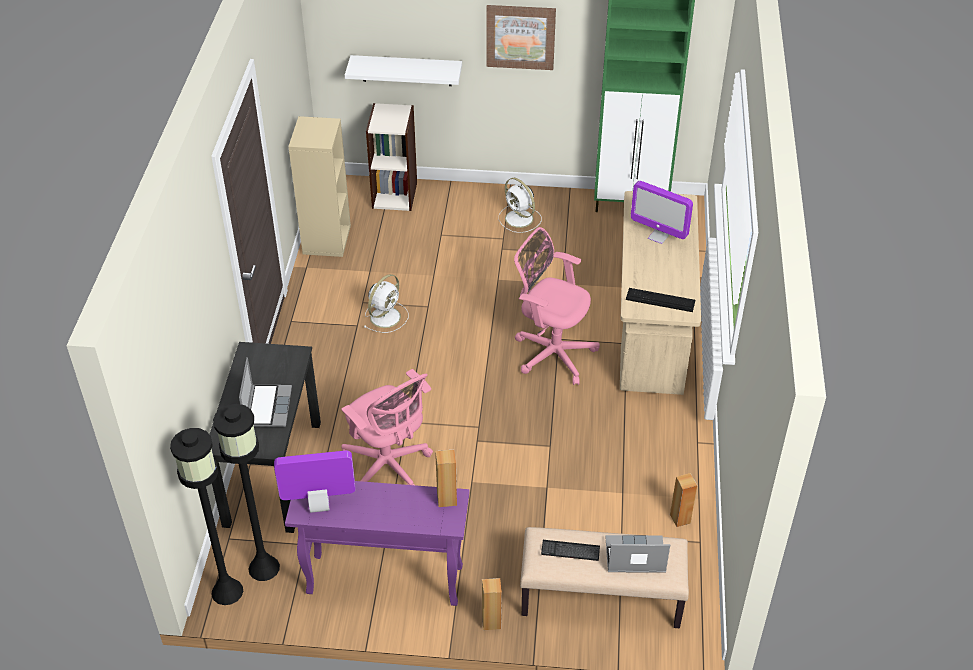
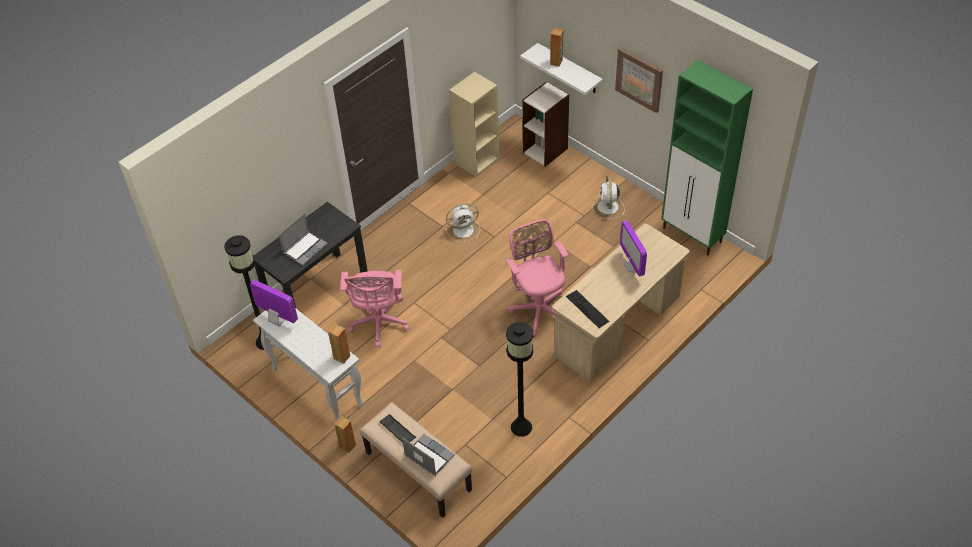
camera: 40 degrees right, 5 degrees up
(226, 592) = (237, 343): black floor lamp -> black floor lamp (521, 427)
(383, 580) = (316, 386): purple console table -> white console table
(680, 518) = (509, 456): brown speaker -> brown speaker (556, 62)

